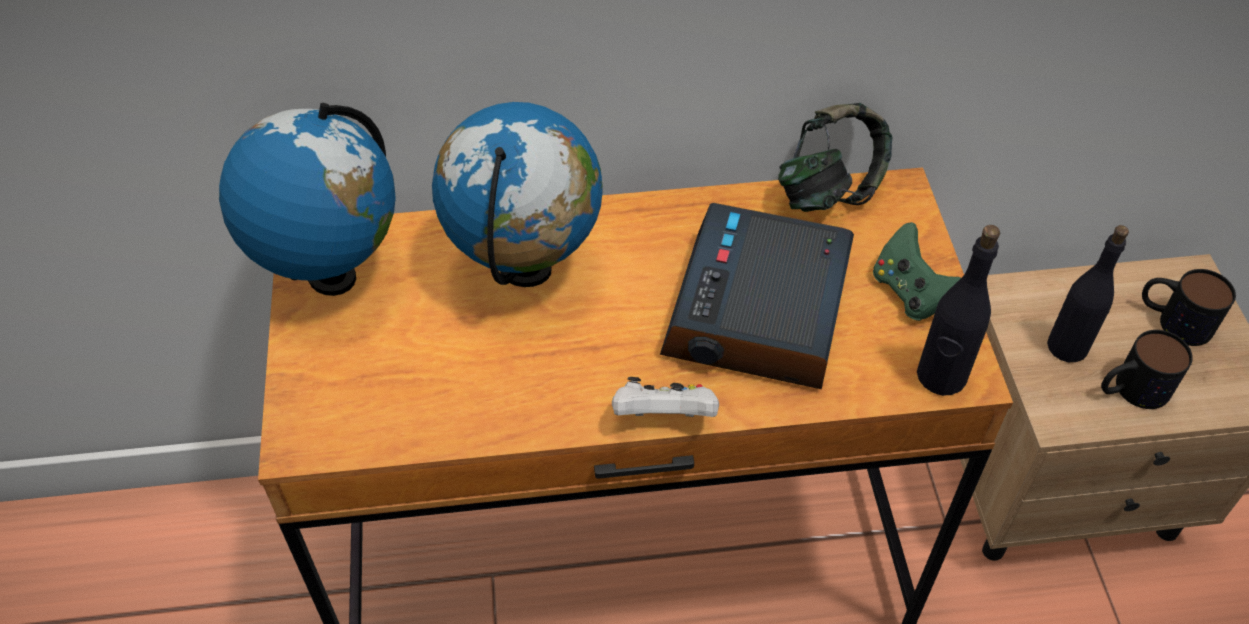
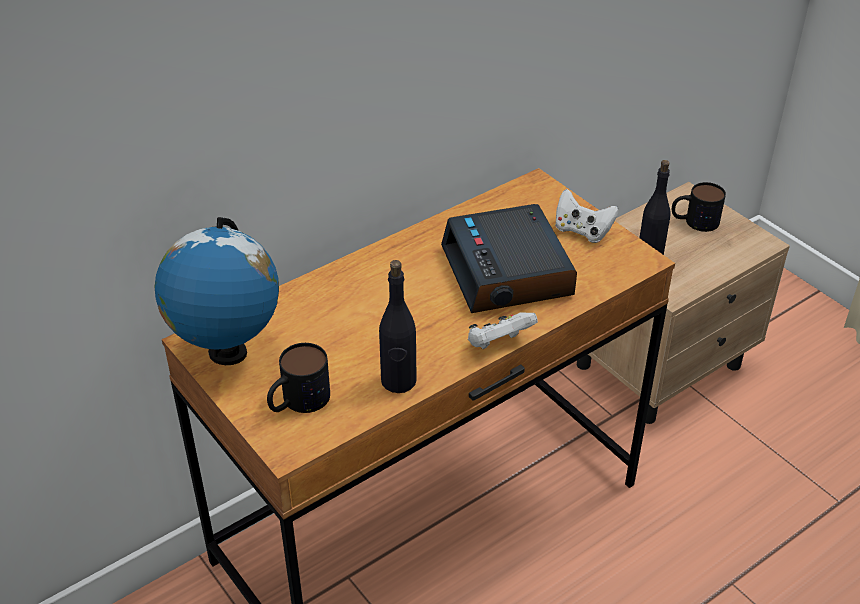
camera: 30 degrees left, 10 degrees down
(526, 270) = (352, 302): globe -> none
(829, 191) = (497, 197): headphones -> none
(911, 292) = (582, 231): green game controller -> white game controller
(941, 376) = (630, 265): black bottle -> black bottle (398, 381)
(1130, 390) = (697, 264): mug -> mug (297, 402)

